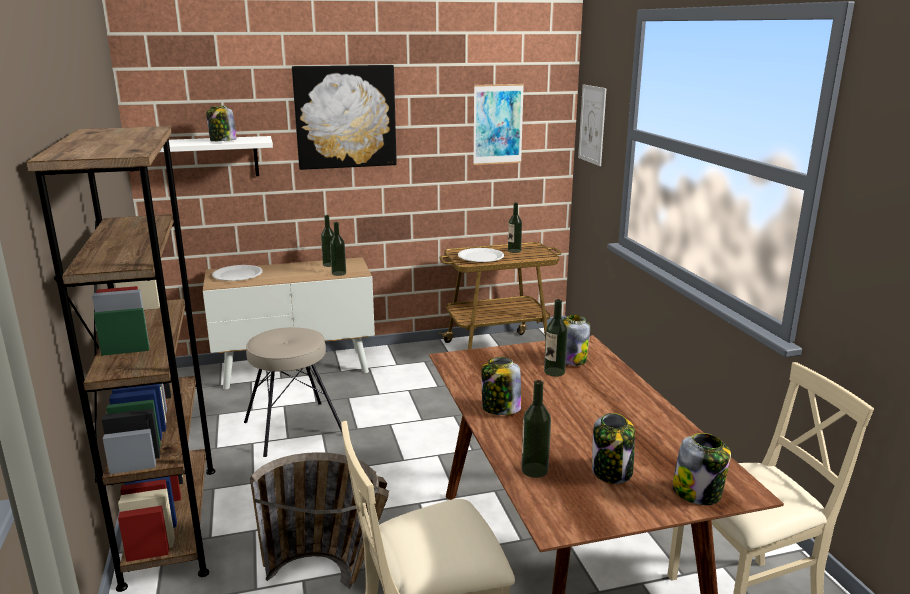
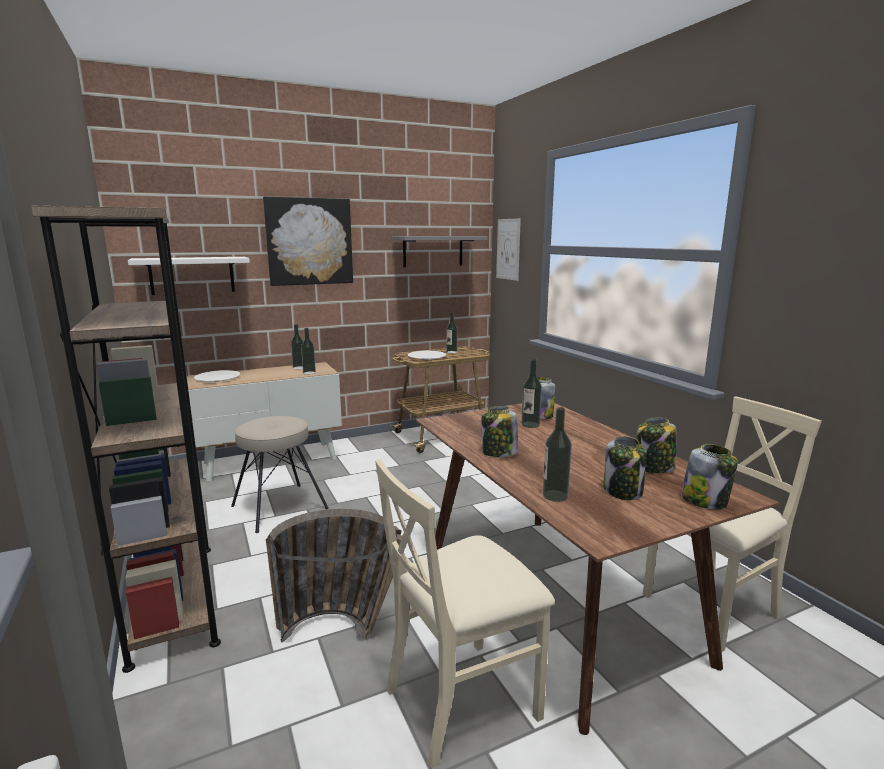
camera: 10 degrees left, 5 degrees down
(222, 141) = (203, 257): jar -> jar (654, 468)
(497, 124) = (433, 251): picture -> grey shelf

